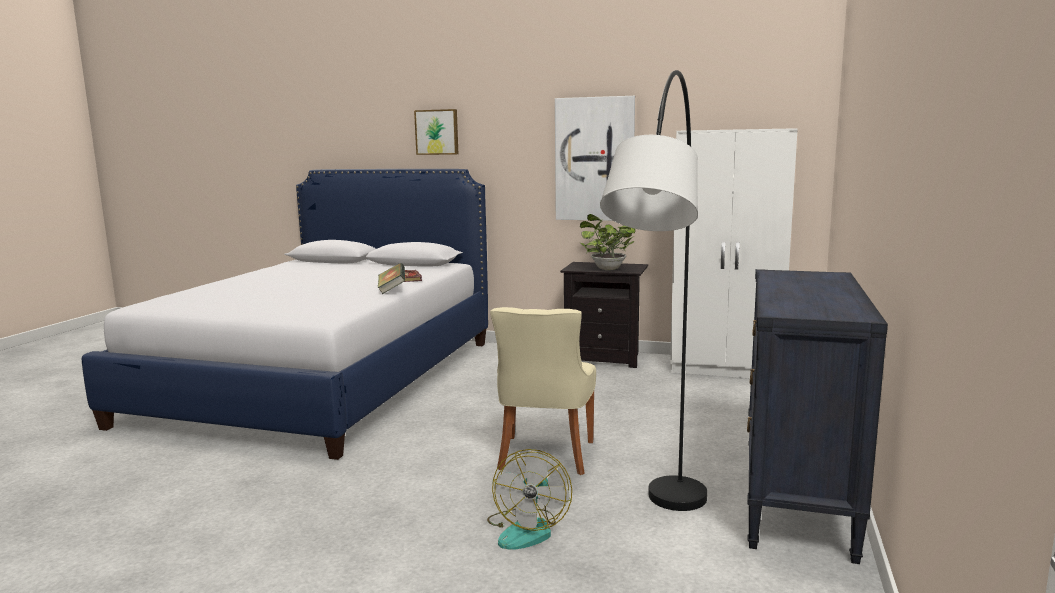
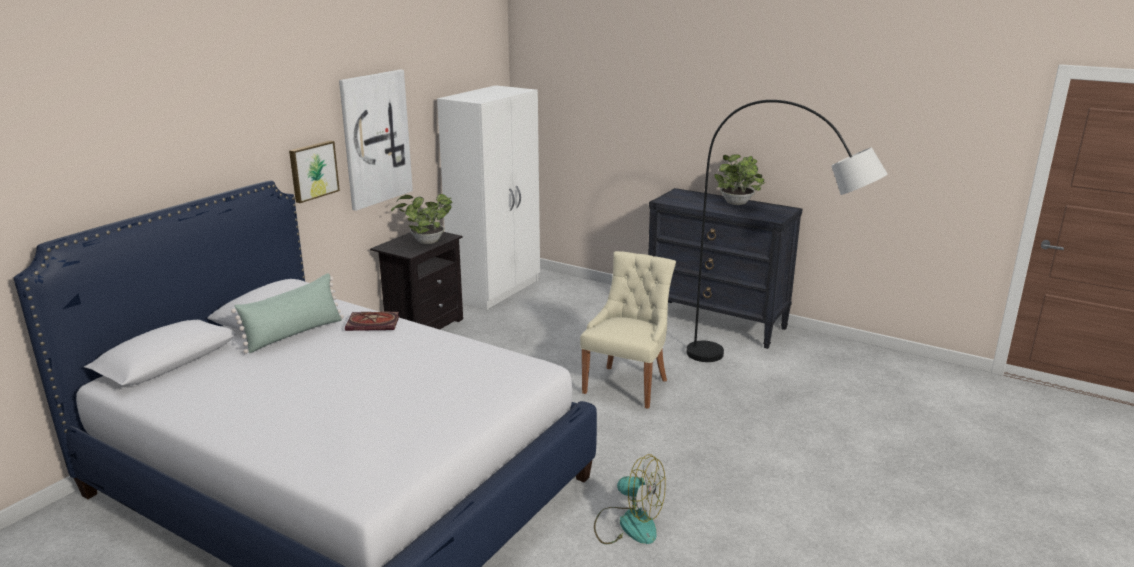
camera: 75 degrees left, 10 degrees up
(380, 269) = (294, 334): none -> green pillow
(392, 290) = (433, 332): book -> none
(437, 132) = (218, 141): picture -> picture (313, 171)
(527, 529) = (734, 406): fan -> fan (628, 524)
(544, 457) = (627, 385): beige chair -> beige chair turned 90 degrees counterclockwise
(829, 295) = (737, 204): none -> potted plant

